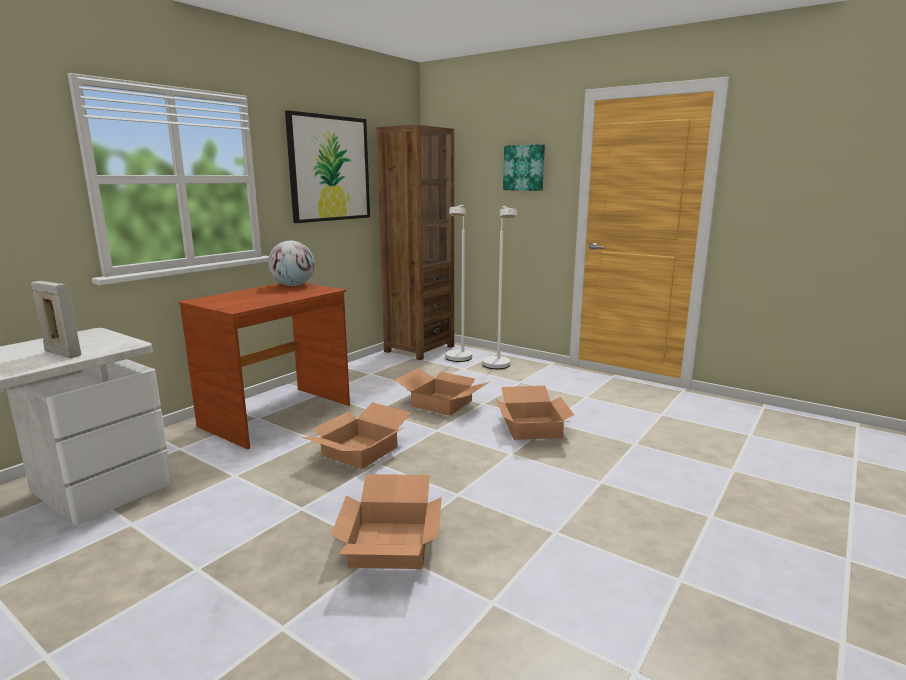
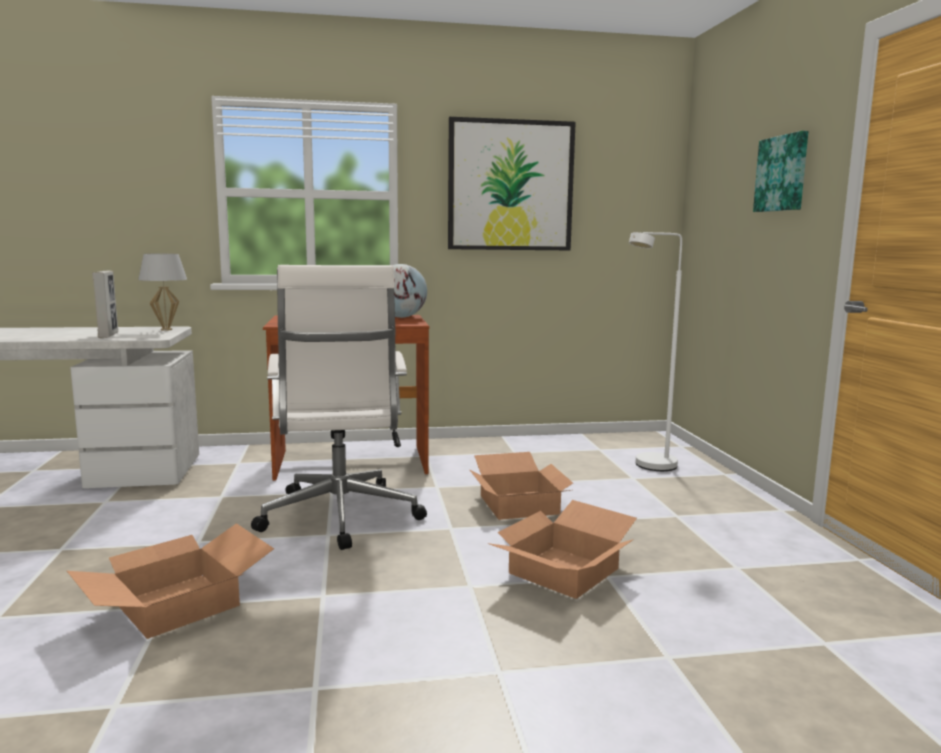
camera: 45 degrees right, 5 degrees down
(95, 335) = (166, 329): none -> white table lamp
(360, 452) = (339, 517): cardboard box -> white office chair
(419, 349) = (627, 443): brown bookcase -> none
(498, 367) = (685, 490): white floor lamp -> none

